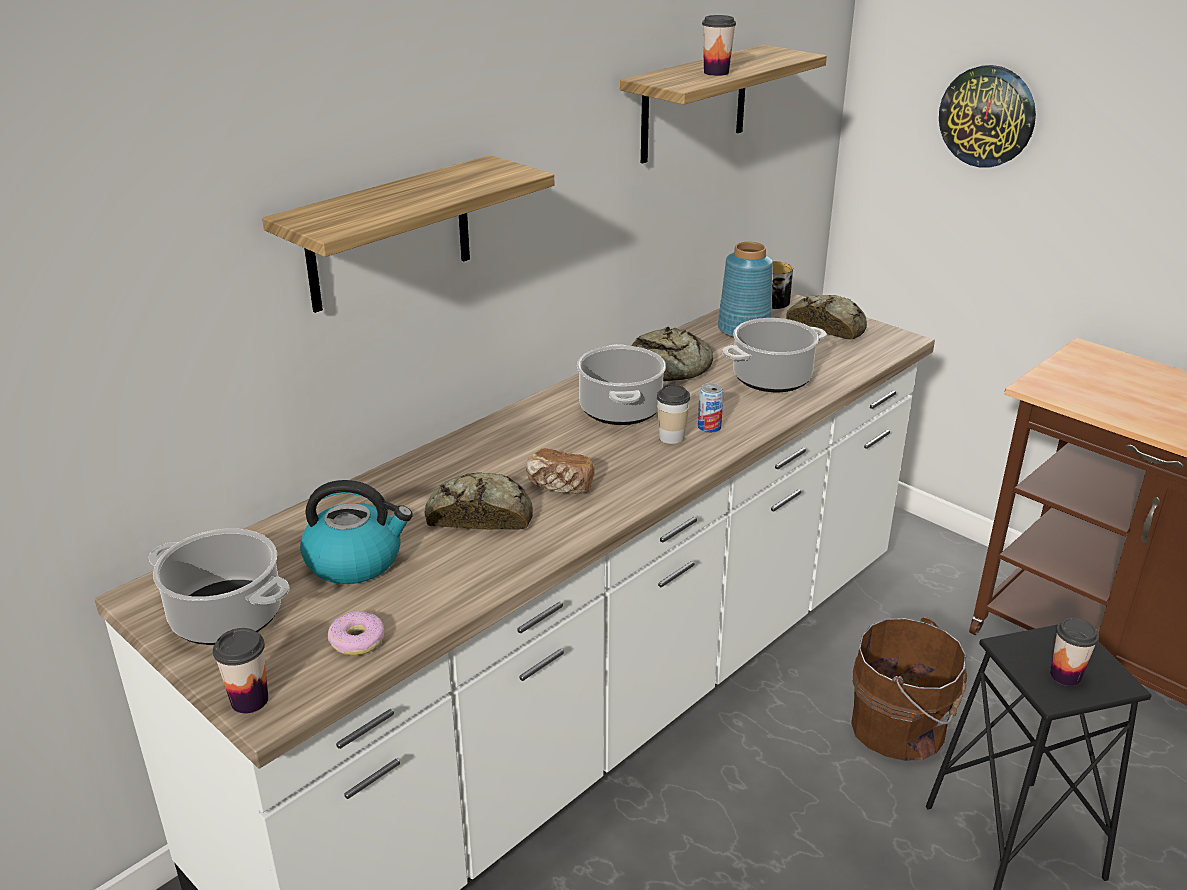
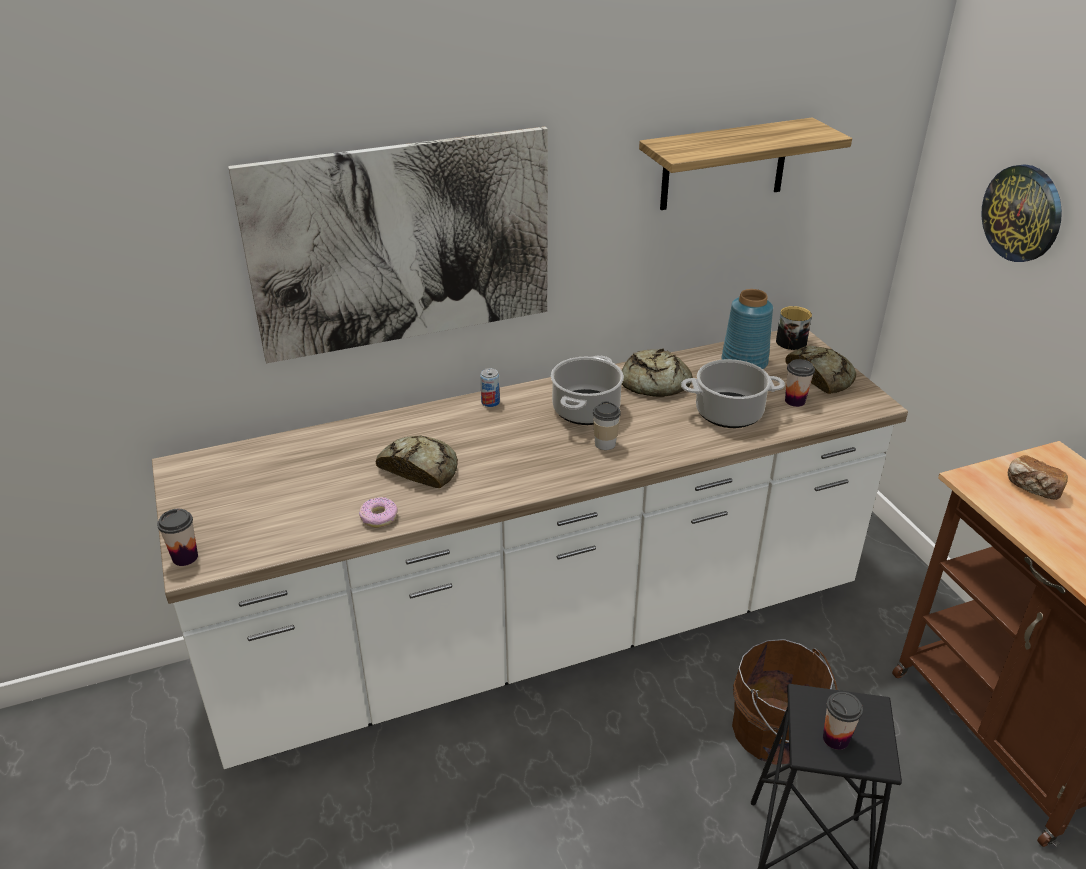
camera: 25 degrees right, 5 degrees up
(228, 616) = (214, 495): cooking pot -> none
(356, 560) = (315, 479): kettle -> none
(357, 641) = (274, 537): donut -> donut (379, 517)
(389, 234) = (403, 244): shelf -> picture
(560, 486) = (491, 462): bread -> bread (1033, 488)
(709, 427) = (641, 443): can -> can (490, 402)
(716, 73) = (726, 145): cup -> cup (795, 401)

